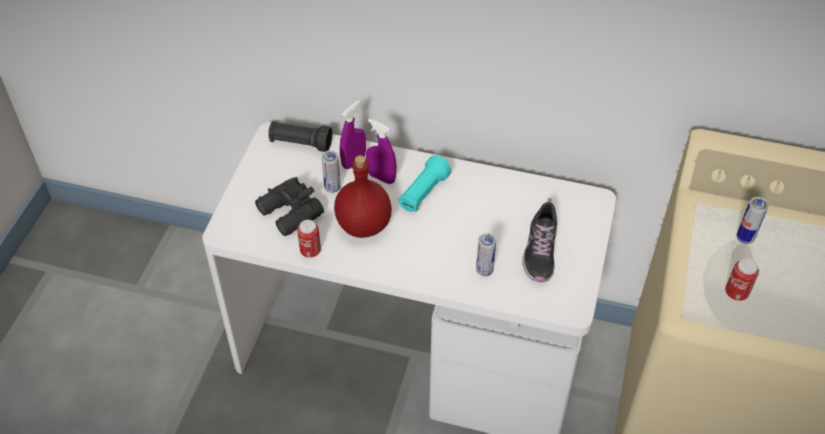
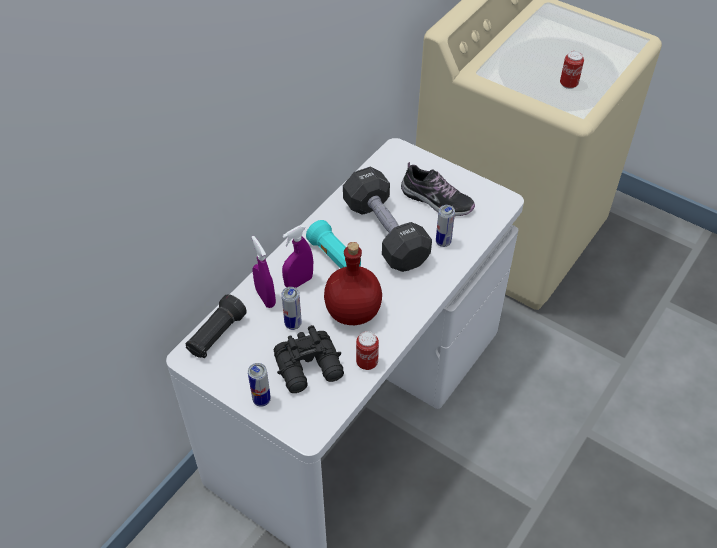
camera: 70 degrees left, 0 degrees up
(473, 222) = (385, 233): none -> black dumbbell
(745, 238) = (519, 62): can -> can (261, 400)

